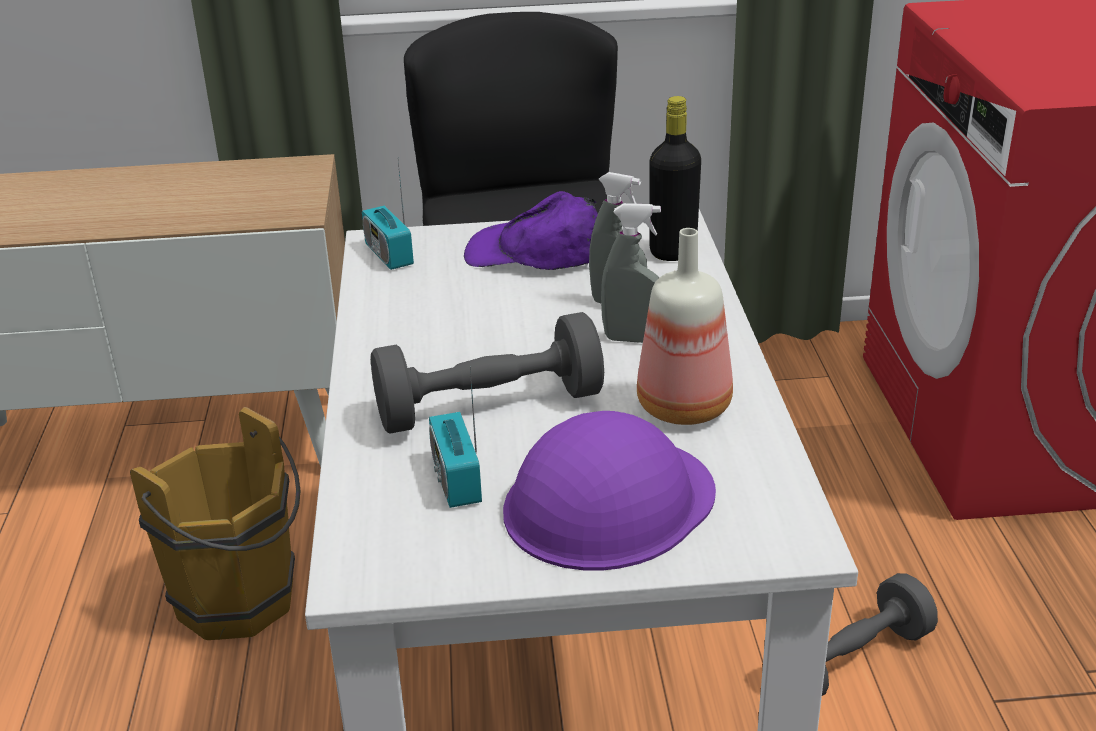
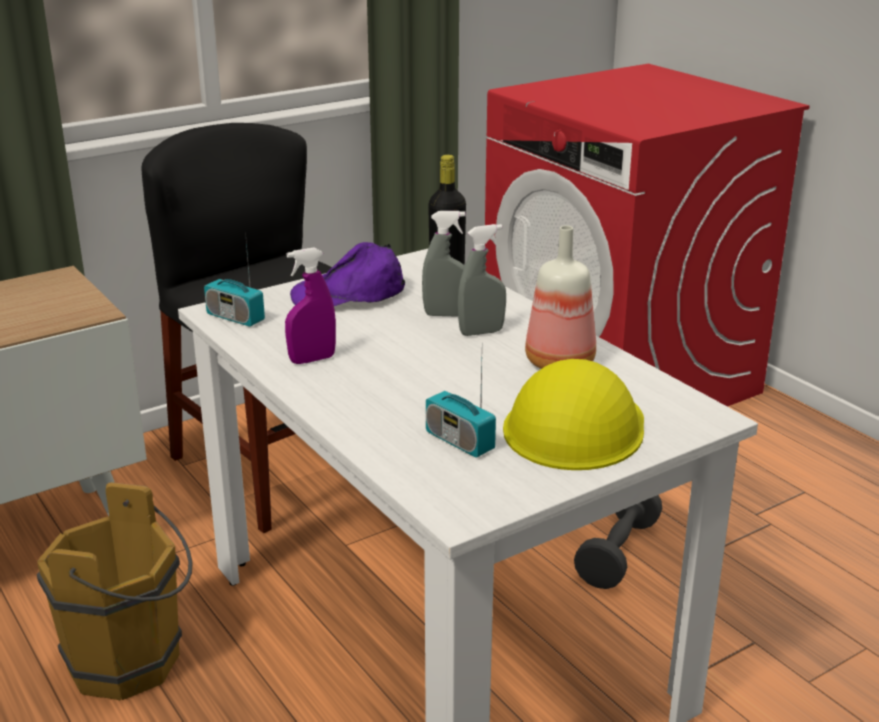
camera: 30 degrees left, 5 degrees down
(411, 327) = (312, 359): none -> purple spray bottle
(489, 407) = (430, 394): grey dumbbell -> none
(608, 502) = (574, 427): purple hard hat -> yellow hard hat

